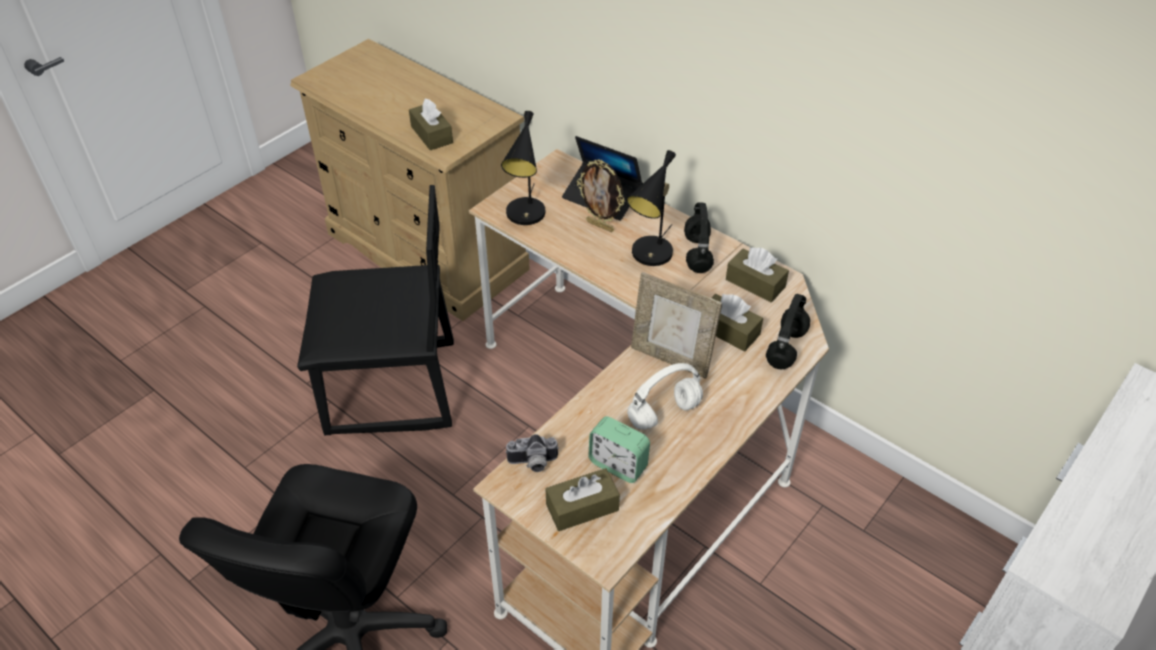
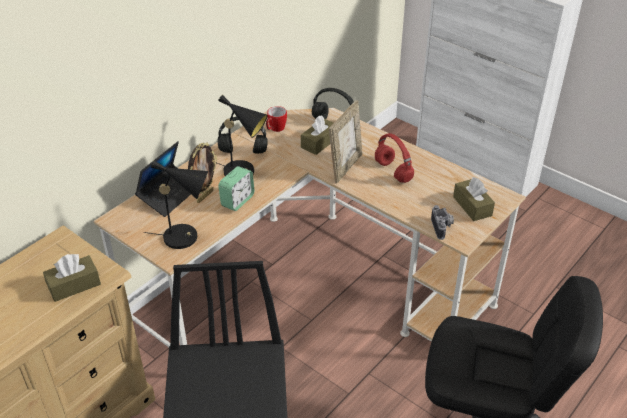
camera: 90 degrees left, 5 degrees down
(618, 464) = (437, 191): alarm clock -> alarm clock (237, 201)
(663, 414) = (394, 172): white headphones -> red headphones
(755, 283) = (275, 129): brown tissue box -> mug

